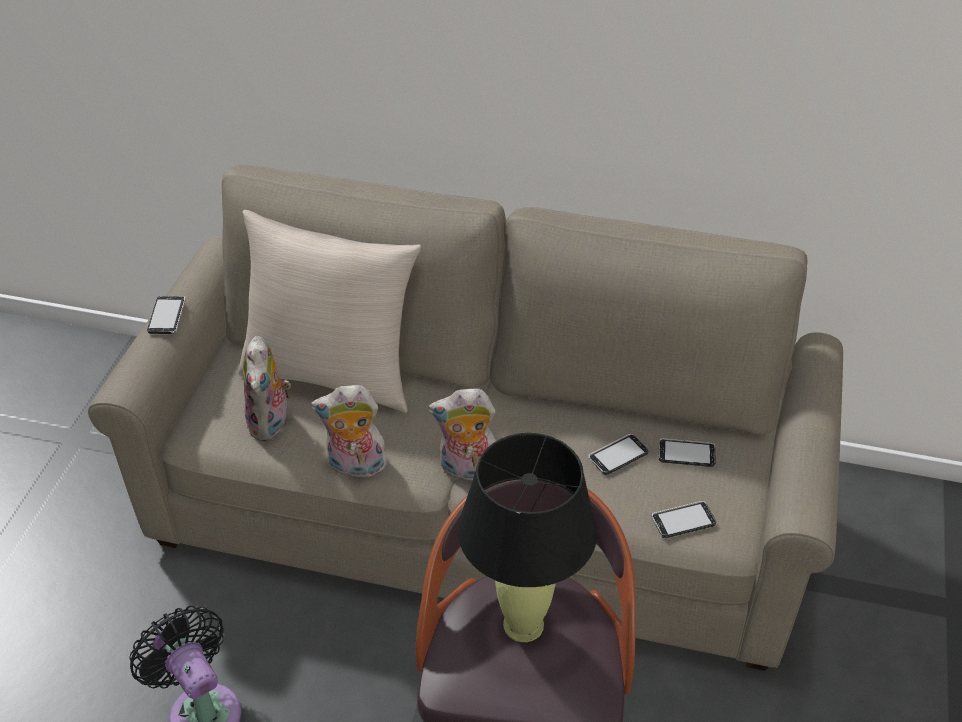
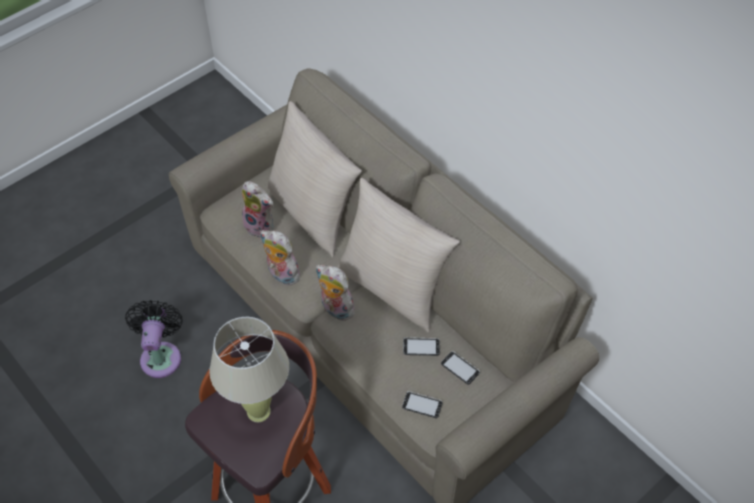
camera: 35 degrees right, 10 degrees up
(167, 316) = (239, 138): phone -> none
(271, 424) = (261, 226): plush toy -> plush toy turned 90 degrees counterclockwise
(518, 407) = (393, 288): none -> beige pillow
(522, 625) = (258, 411): black table lamp -> beige table lamp

